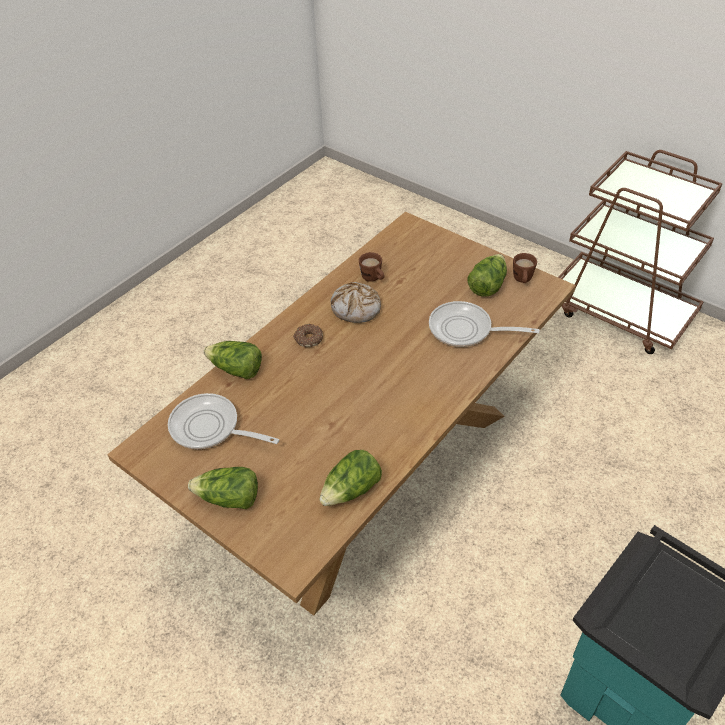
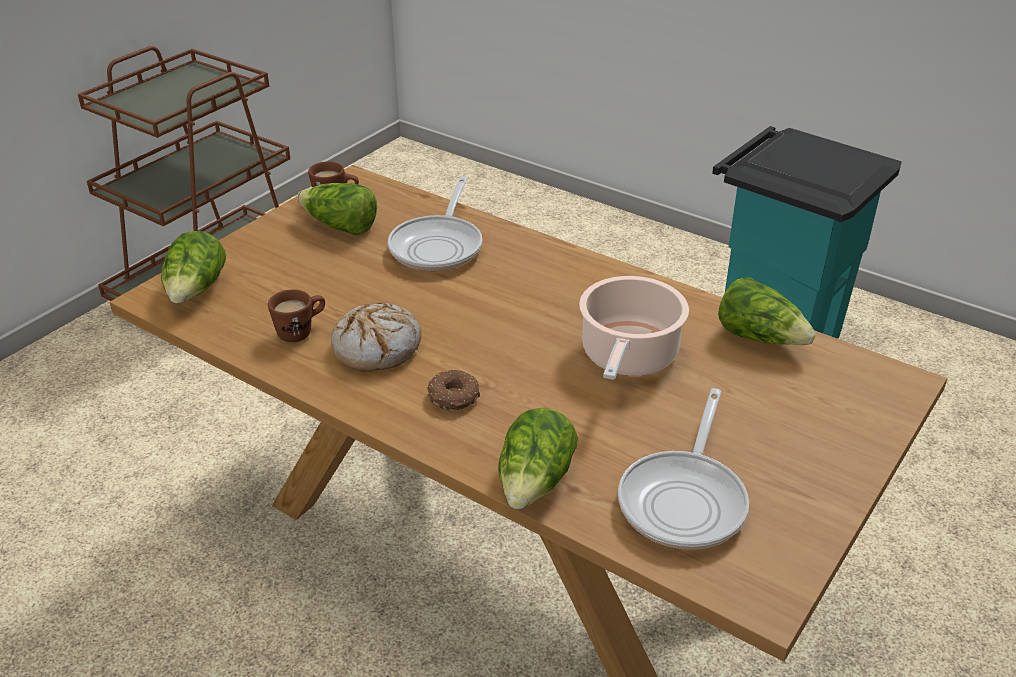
camera: 95 degrees left, 10 degrees down
(229, 498) = (822, 457): lettuce -> lettuce (196, 290)
(337, 416) = (628, 357): none -> cooking pot

